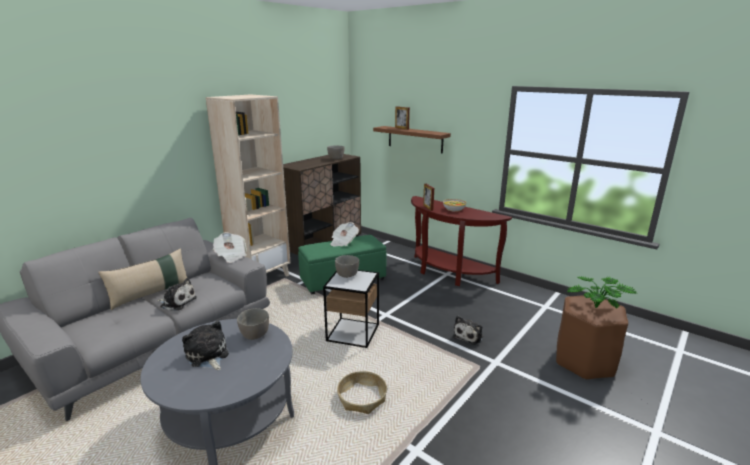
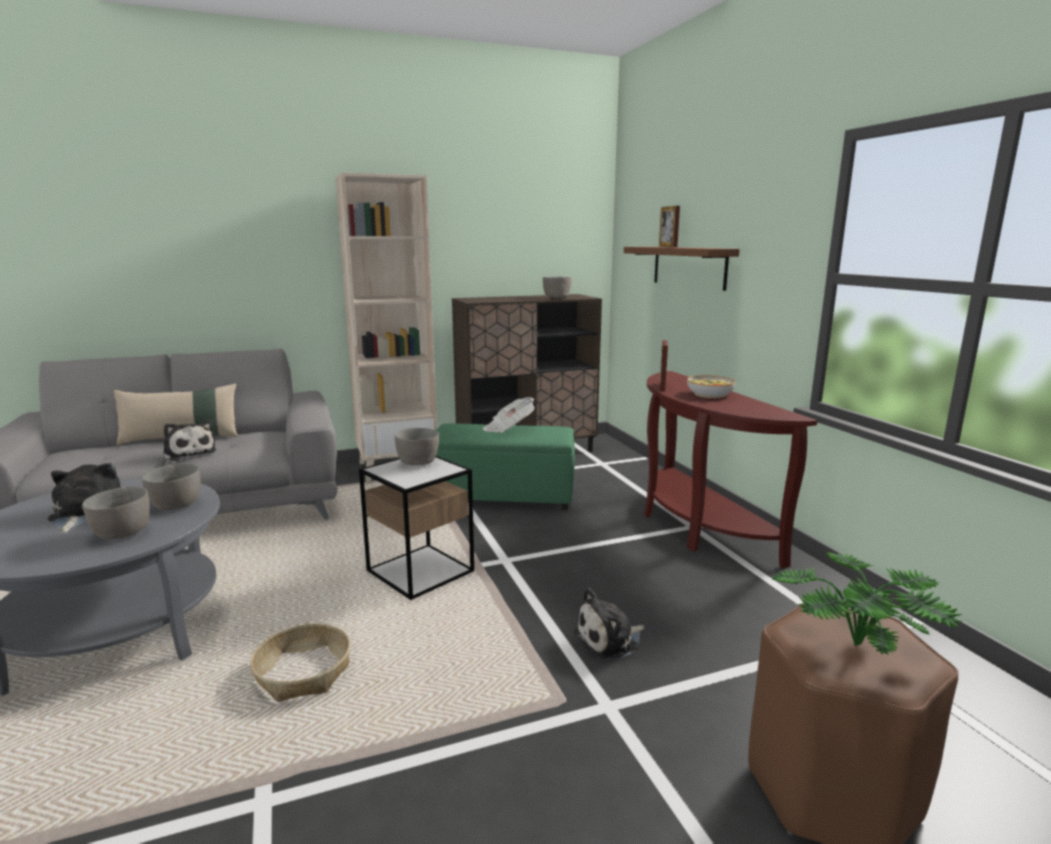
camera: 30 degrees right, 5 degrees down
(231, 256) = (309, 410): newspaper -> none
(256, 358) = (121, 533): none -> grey bowl

